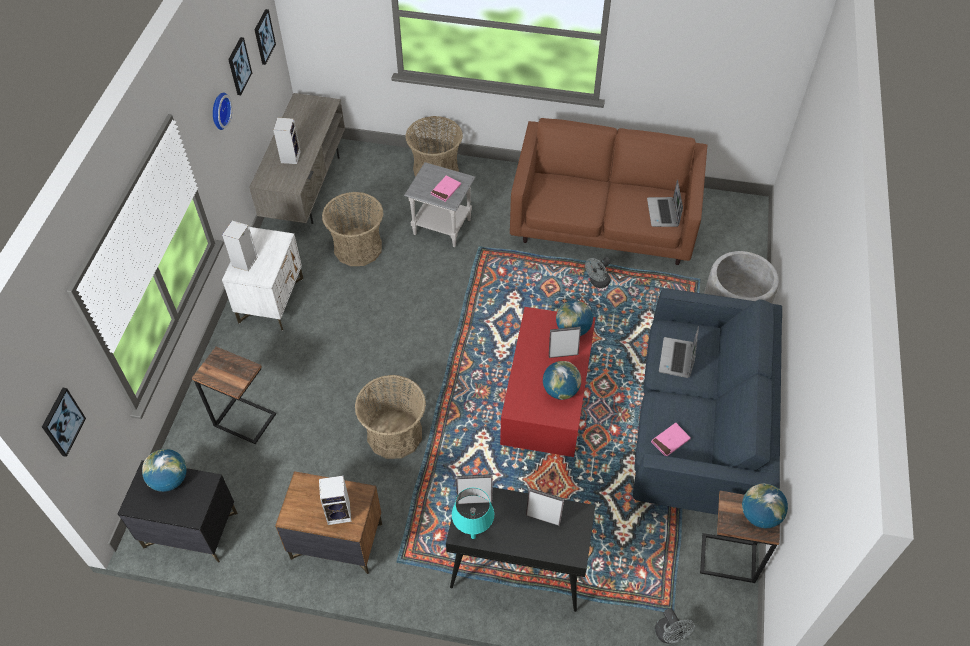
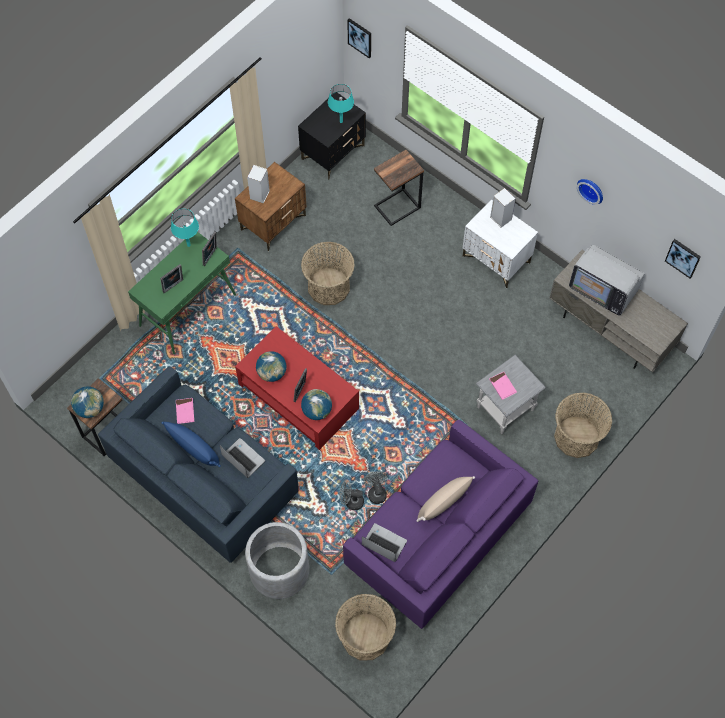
camera: 120 degrees right, 10 degrees up
(170, 480) = (341, 121): globe -> turquoise table lamp
(238, 66) = (636, 216): picture -> none
(290, 156) = (603, 289): speaker -> television
(358, 248) = (517, 338): basket -> basket (365, 636)
(517, 567) = (188, 309): black console table -> green console table
(590, 190) = (443, 502): none -> beige pillow
(603, 223) = (436, 536): brown sofa -> purple sofa
(670, 635) = (89, 368): grey fan -> grey fan (351, 501)
(702, 408) = (193, 448): none -> blue pillow

